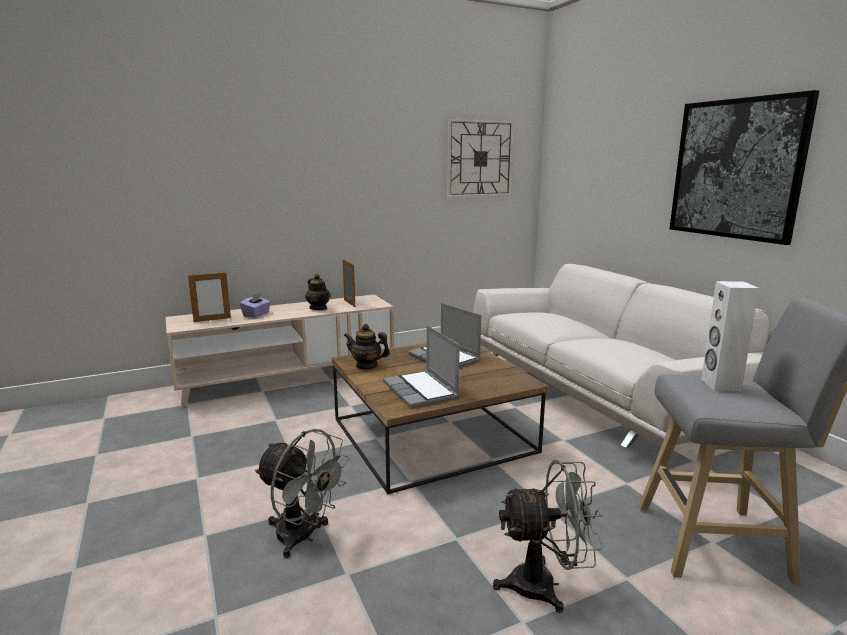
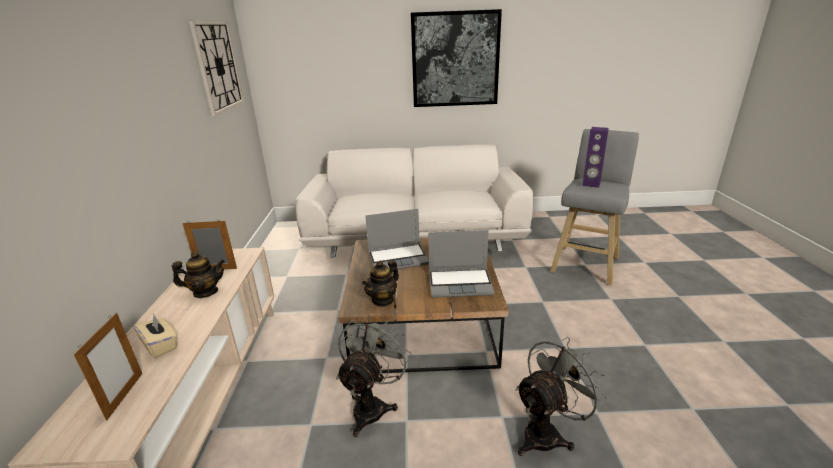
camera: 65 degrees left, 10 degrees up
(256, 314) = (161, 346): purple tissue box -> beige tissue box
(545, 585) = (615, 327): grey fan -> grey fan (373, 405)
(720, 385) = (591, 184): white speaker -> purple speaker

